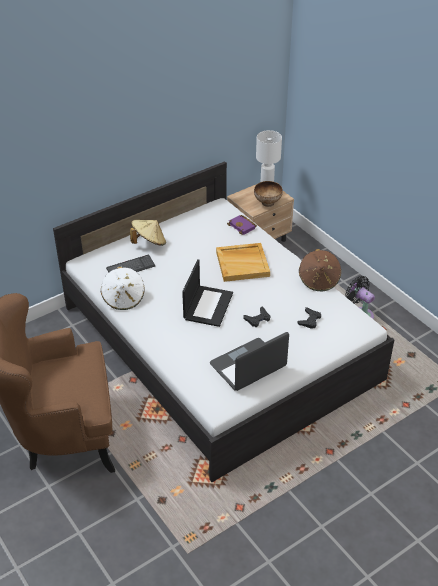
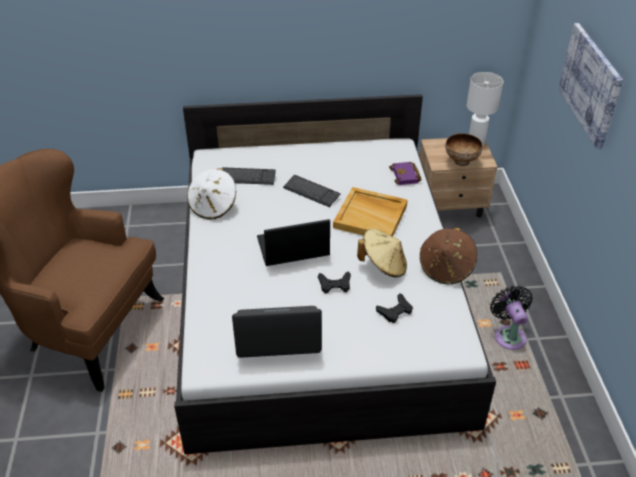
camera: 30 degrees right, 0 degrees up
(149, 242) = (290, 158): beige hat -> beige hat (383, 265)
(187, 262) = (311, 192): none -> keyboard
(208, 305) = (292, 247): laptop -> laptop turned 150 degrees counterclockwise
(369, 123) = (590, 84): none -> picture

